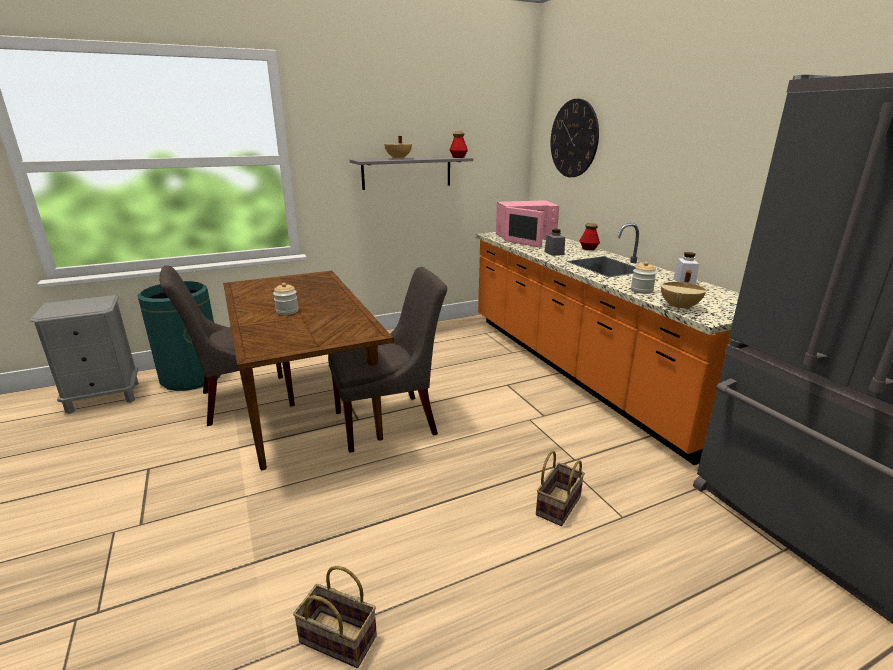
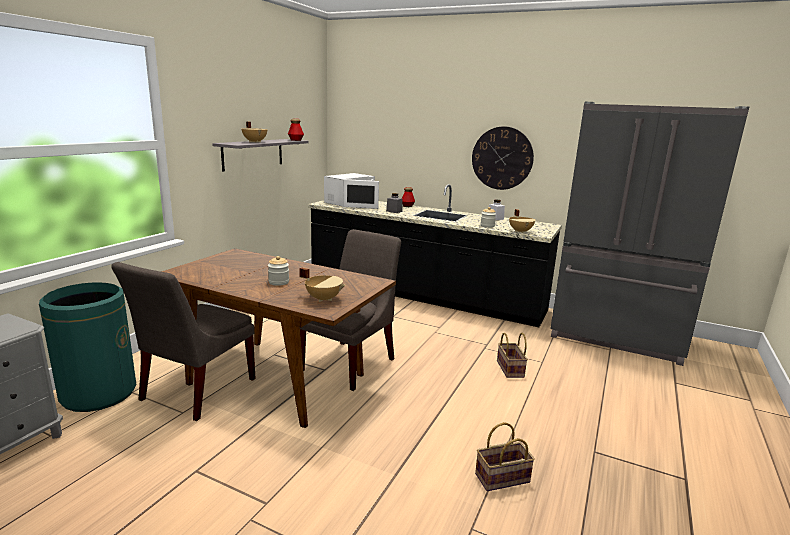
camera: 40 degrees left, 5 degrees down
(282, 338) = (324, 298): none -> beige cooking pot
(524, 237) = (350, 203): pink microwave -> white microwave
(574, 139) = (375, 125): wall clock -> wall clock (502, 158)
(581, 370) = (423, 295): orange counter -> black counter

